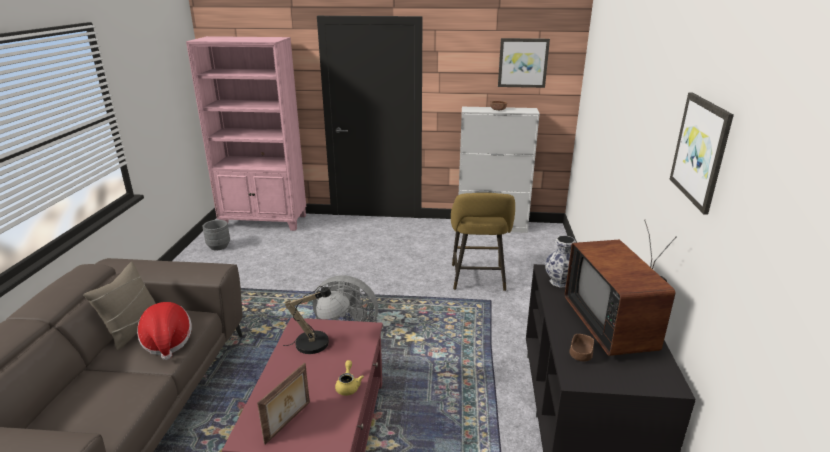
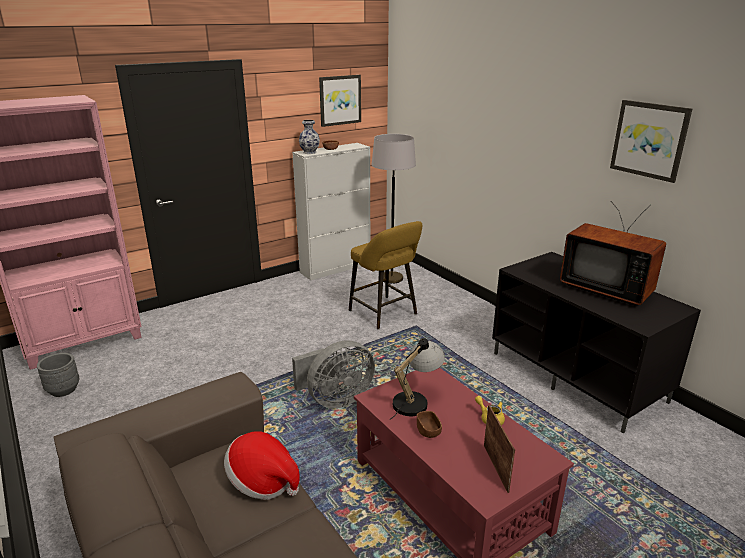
camera: 40 degrees left, 0 degrees up
(133, 329) = (197, 493): beige pillow -> none
(528, 252) = (391, 278): none -> grey floor lamp
(560, 282) = (535, 274): vase -> vase (310, 152)
(580, 355) = (621, 313): brown bowl -> brown bowl (428, 431)

